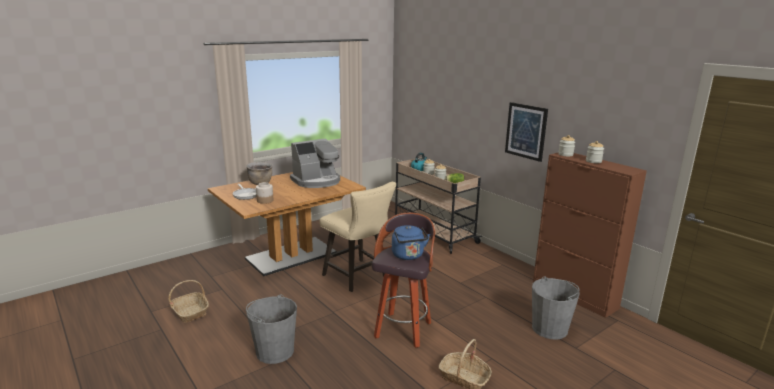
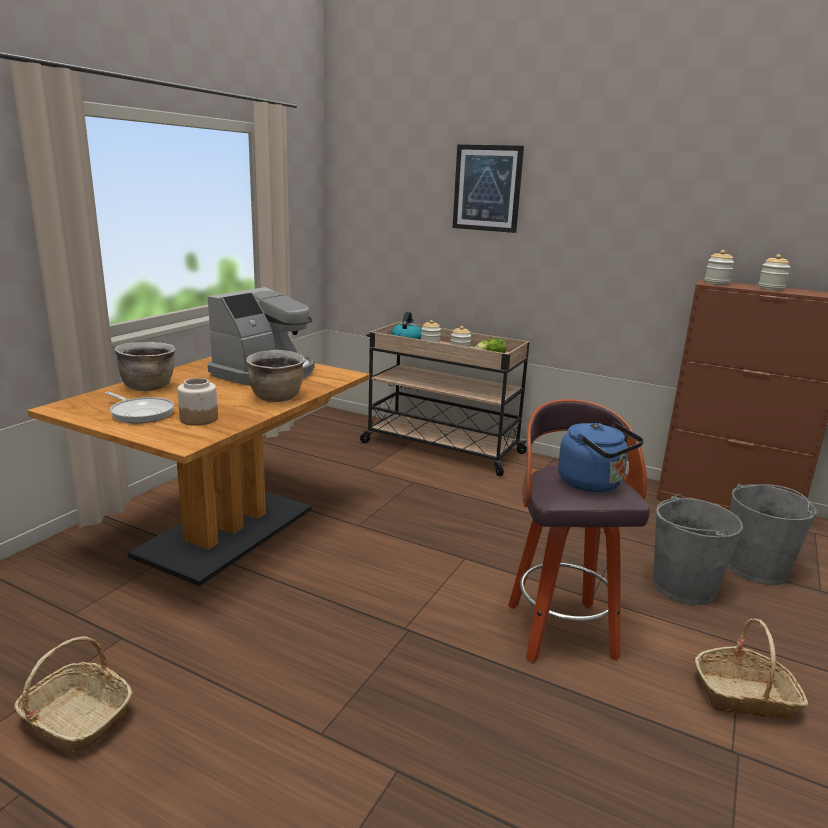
camera: 25 degrees left, 0 degrees up
(274, 351) = (362, 758): grey bucket -> grey bucket (683, 586)
(307, 195) = (277, 398): none -> brown cooking pot
(358, 277) = (391, 547): beige stool -> none
(526, 131) = (619, 255): picture -> picture (487, 188)

